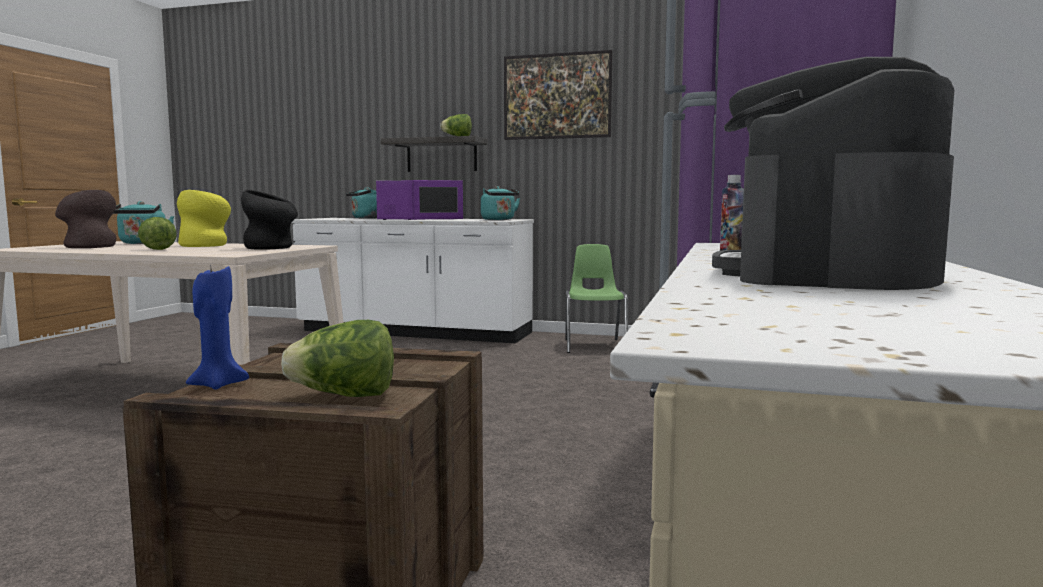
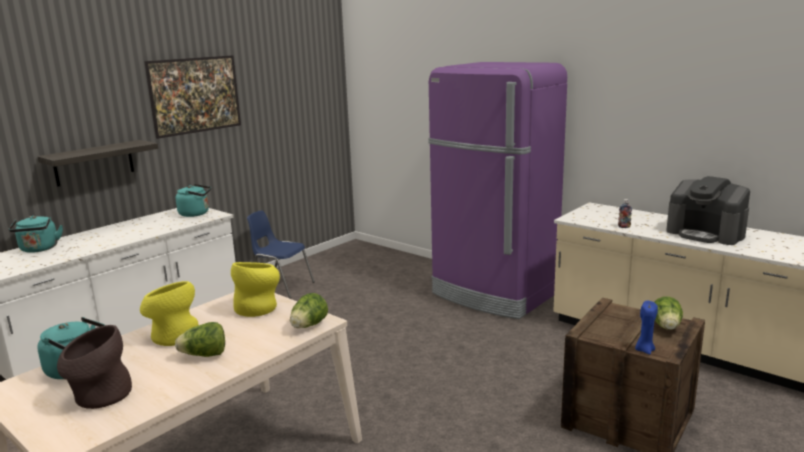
camera: 65 degrees left, 10 degrees up
(271, 248) = (258, 308): black vase -> yellow vase
(411, 219) = (115, 236): purple microwave -> none
(457, 136) = (132, 145): lettuce -> lettuce (308, 326)
(594, 346) = (281, 286): green chair -> blue chair

